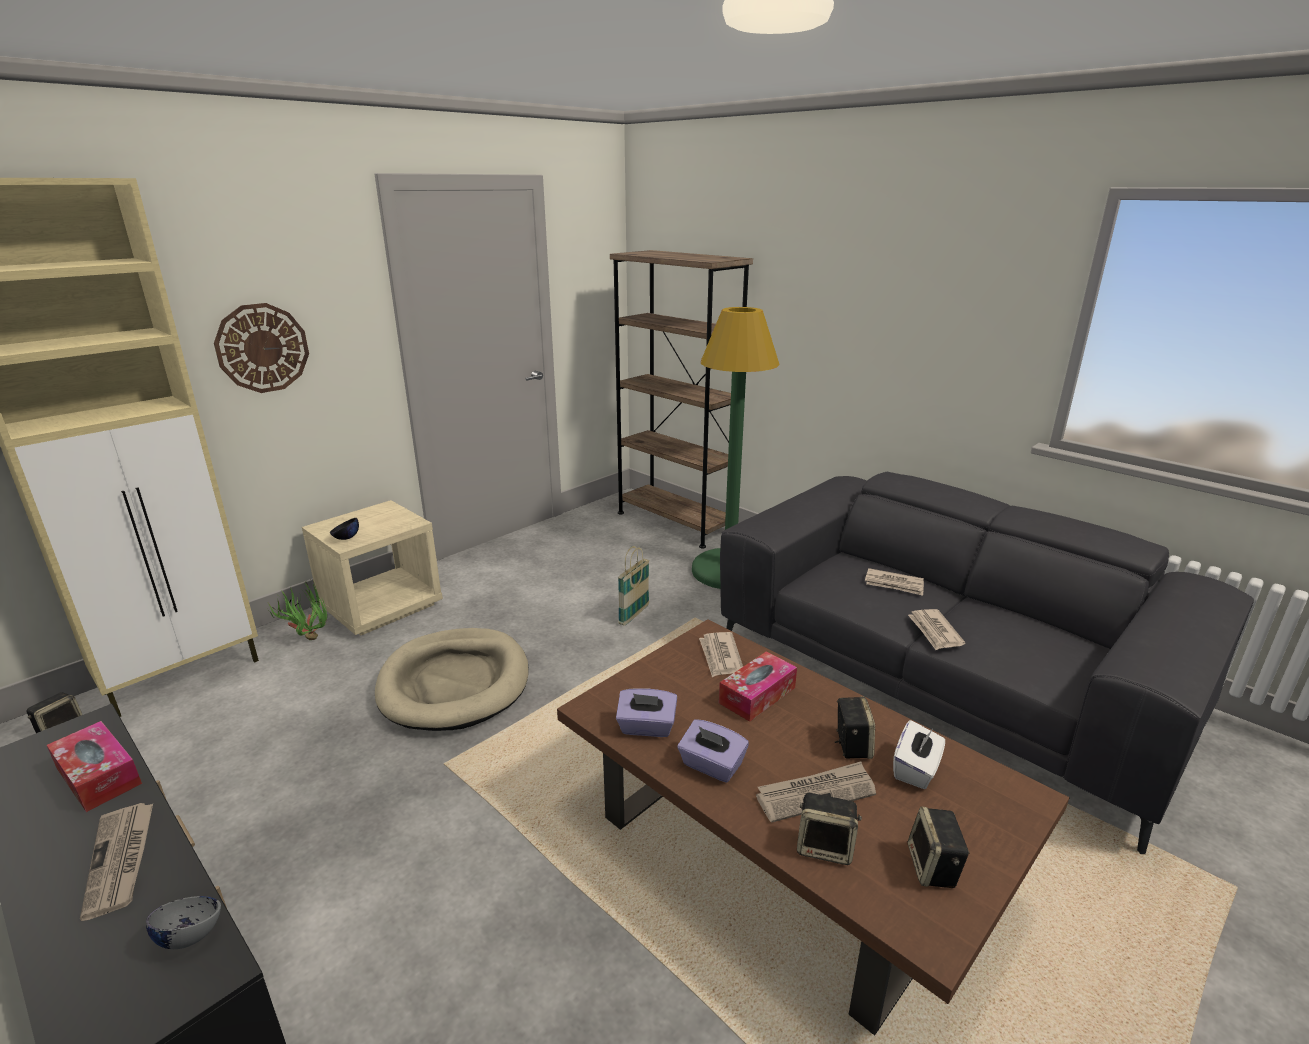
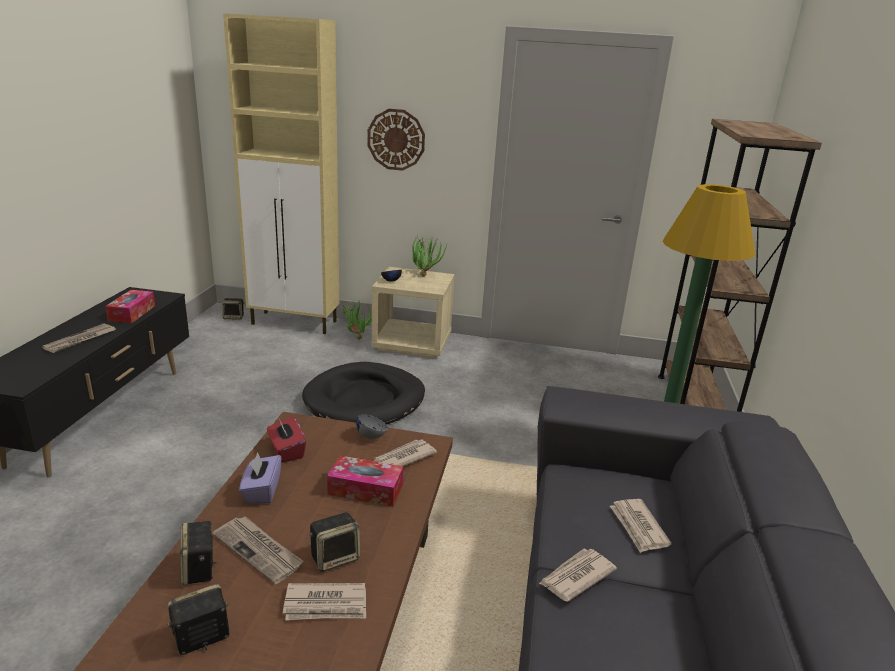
camera: 55 degrees right, 0 degrees up
(191, 935) = (40, 373): grey bowl -> grey bowl (371, 436)
(365, 514) = (425, 274): none -> potted plant
(455, 683) = (365, 400): beige dog bed -> black dog bed
(634, 615) = (523, 439): basket -> none
(646, 727) = (286, 451): purple tissue box -> red tissue box
(916, 769) = (326, 605): white tissue box -> newspaper

